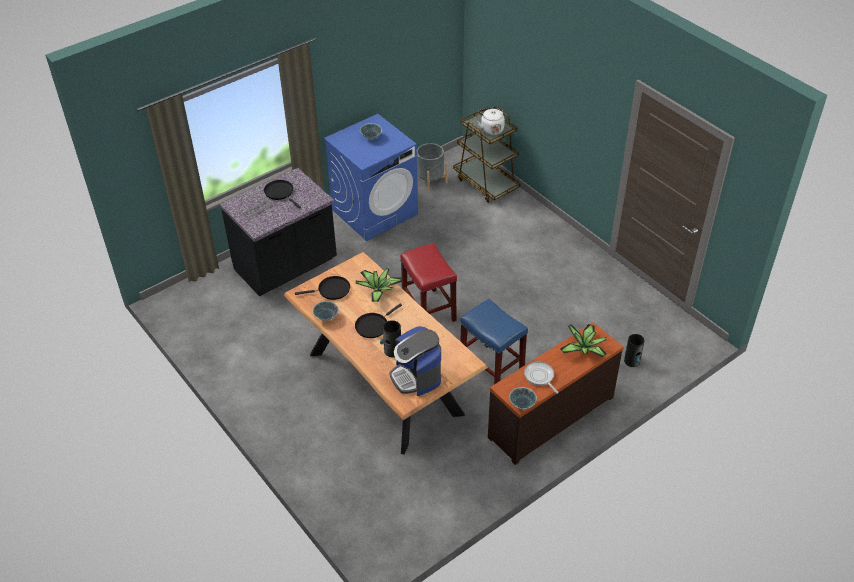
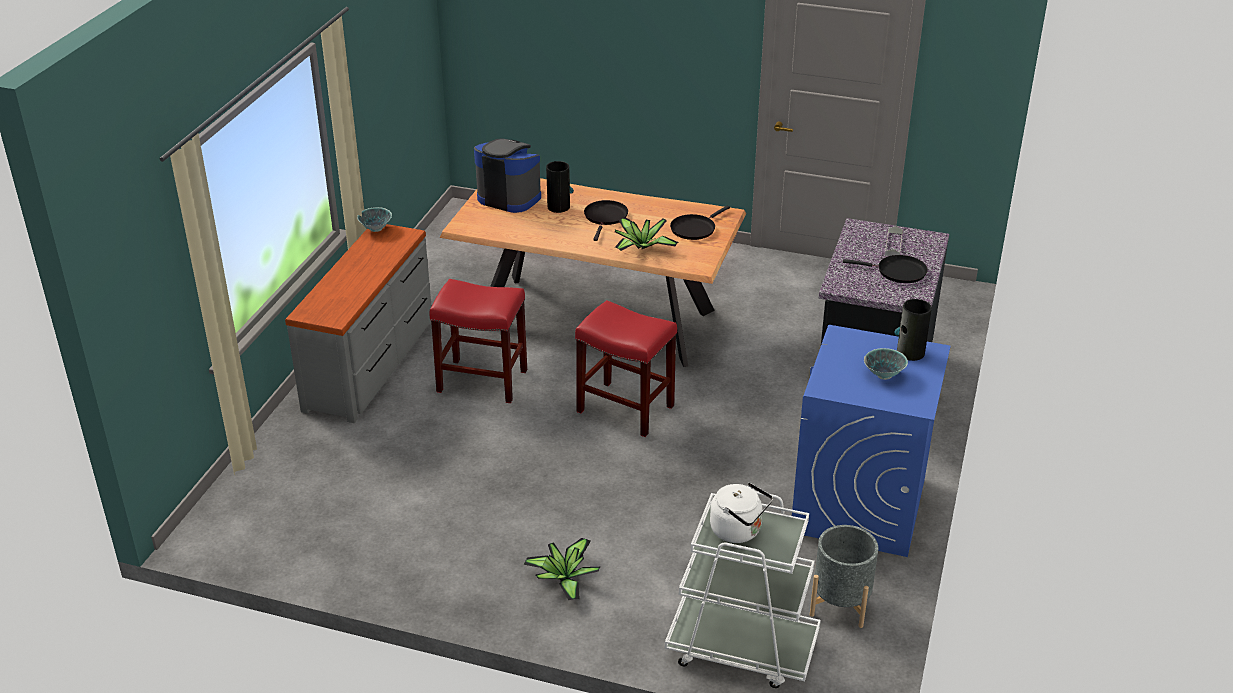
camera: 145 degrees right, 10 degrees down
(326, 317) = (667, 206): bowl -> none
(486, 183) = (741, 648): brown cart -> white cart
(492, 368) = (481, 381): blue stool -> red stool
(540, 377) = (372, 256): frying pan -> none
(550, 416) = (371, 364): brown dresser -> grey dresser
(584, 348) = (335, 298): potted plant -> potted plant (564, 578)
(632, 361) = (294, 463): vase -> vase (910, 352)

